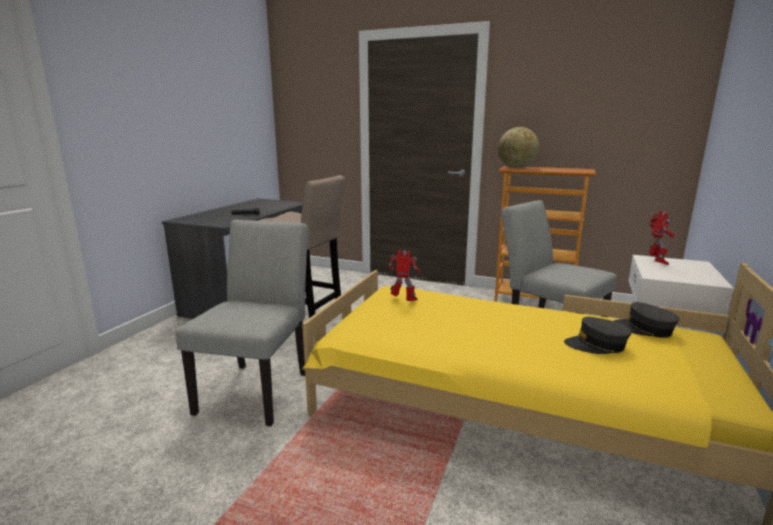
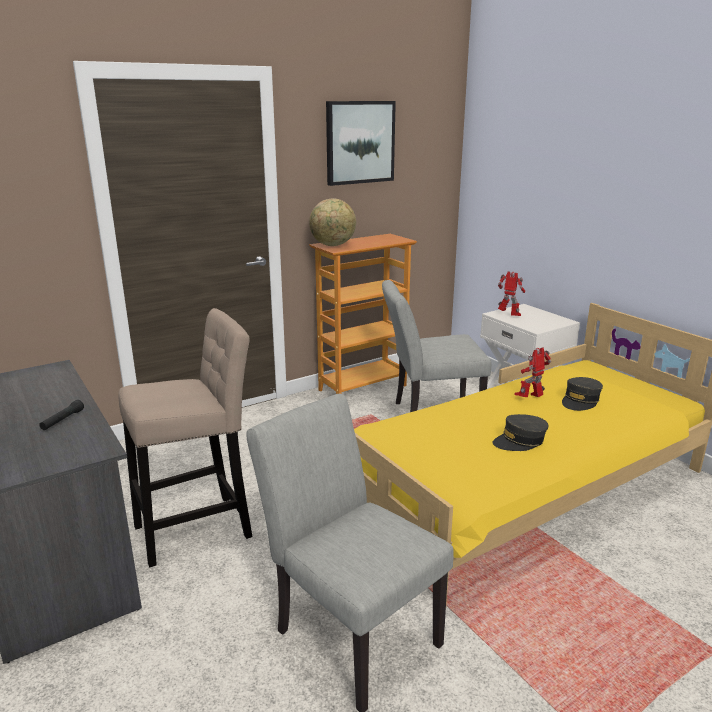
camera: 55 degrees left, 5 degrees up
(404, 301) = (415, 437): toy robot -> toy robot (530, 398)
(570, 81) = (359, 142): none -> picture
(644, 329) = (567, 375): grey cap -> grey cap (520, 441)

